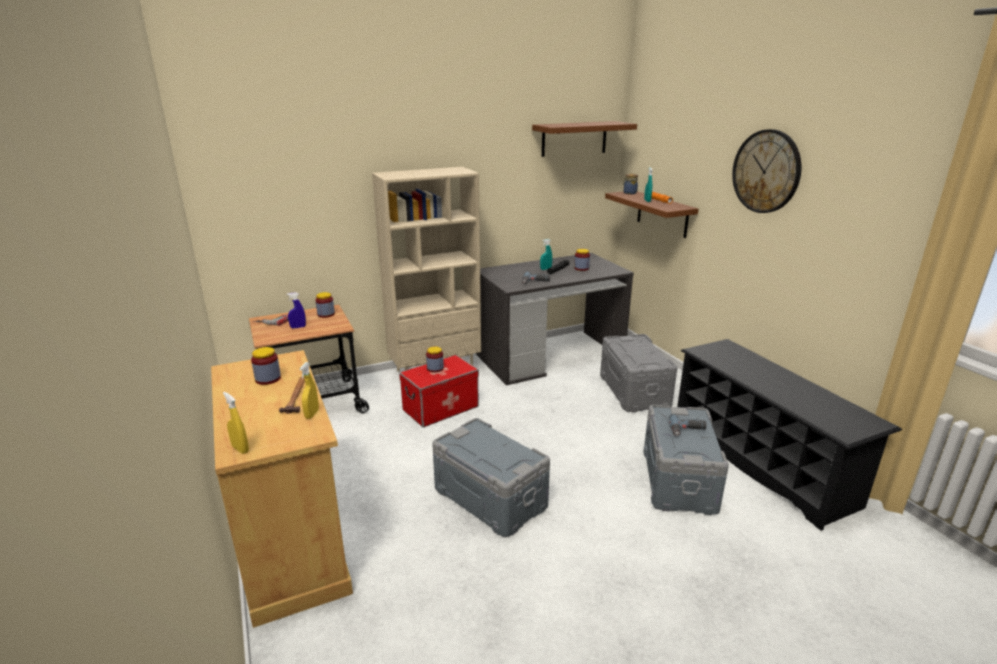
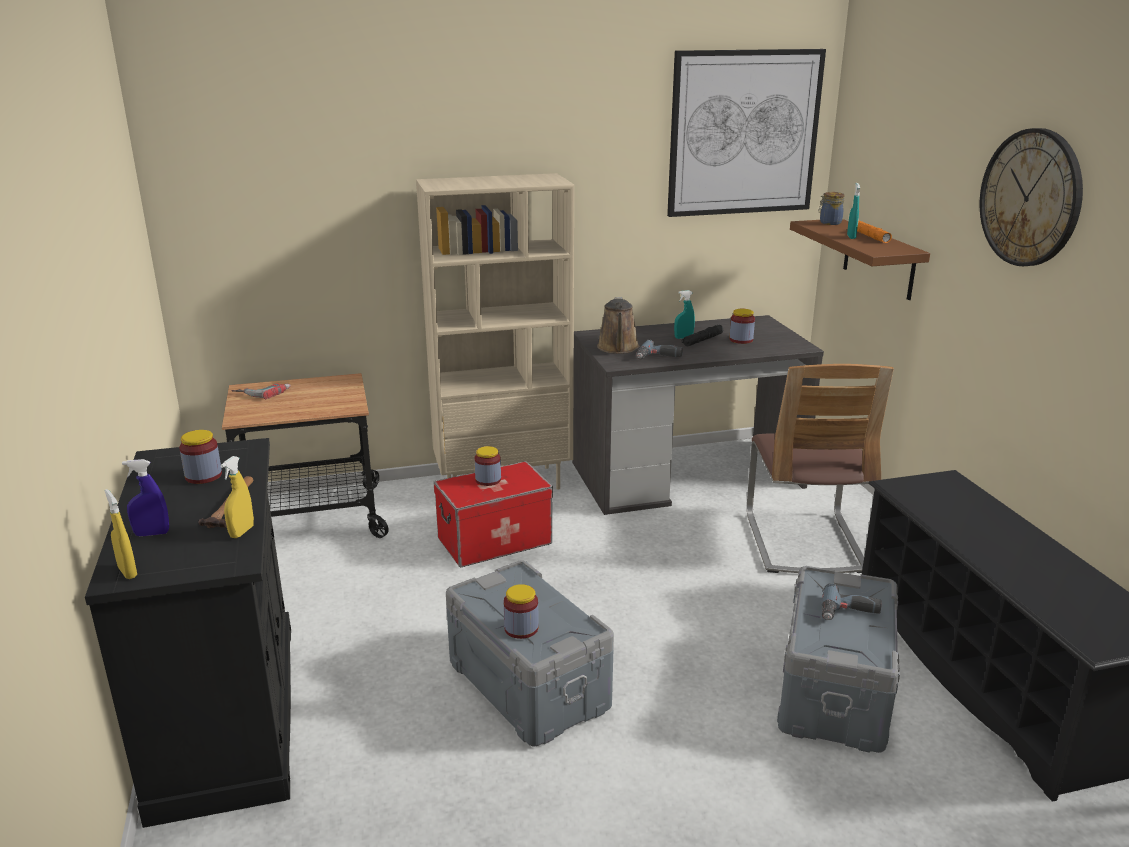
camera: 10 degrees right, 0 degrees up
(292, 542) = (228, 714): beige cabinet -> black cabinet
(298, 327) = (291, 403): blue spray bottle -> blue spray bottle (152, 534)
(326, 314) = (337, 387): jar -> jar (521, 628)
(508, 278) = (618, 348): none -> brown watering can
(574, 138) = (744, 133): brown shelf -> picture
(633, 391) = (804, 542): grey storage box -> chair

